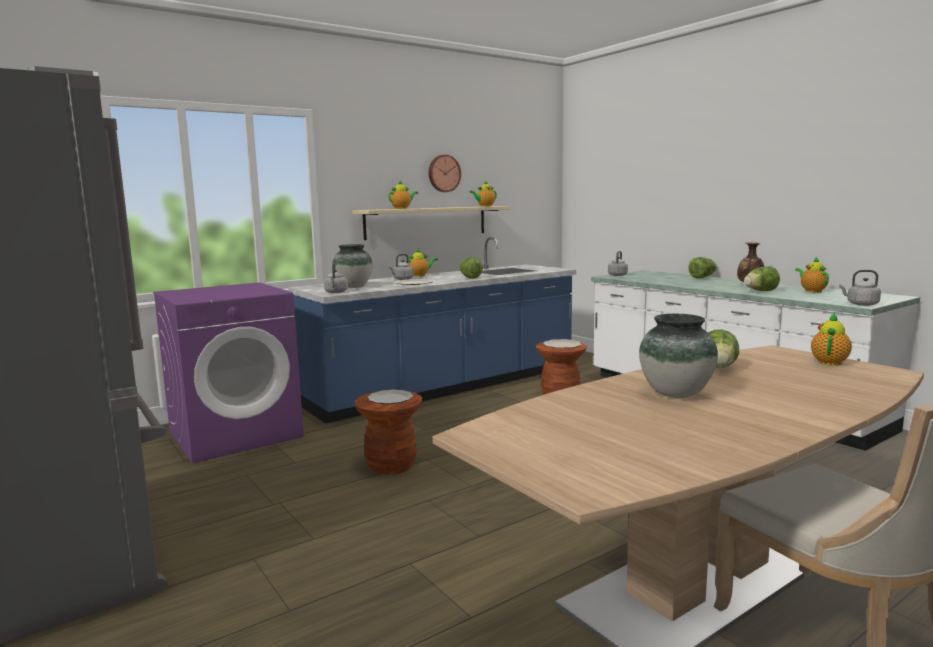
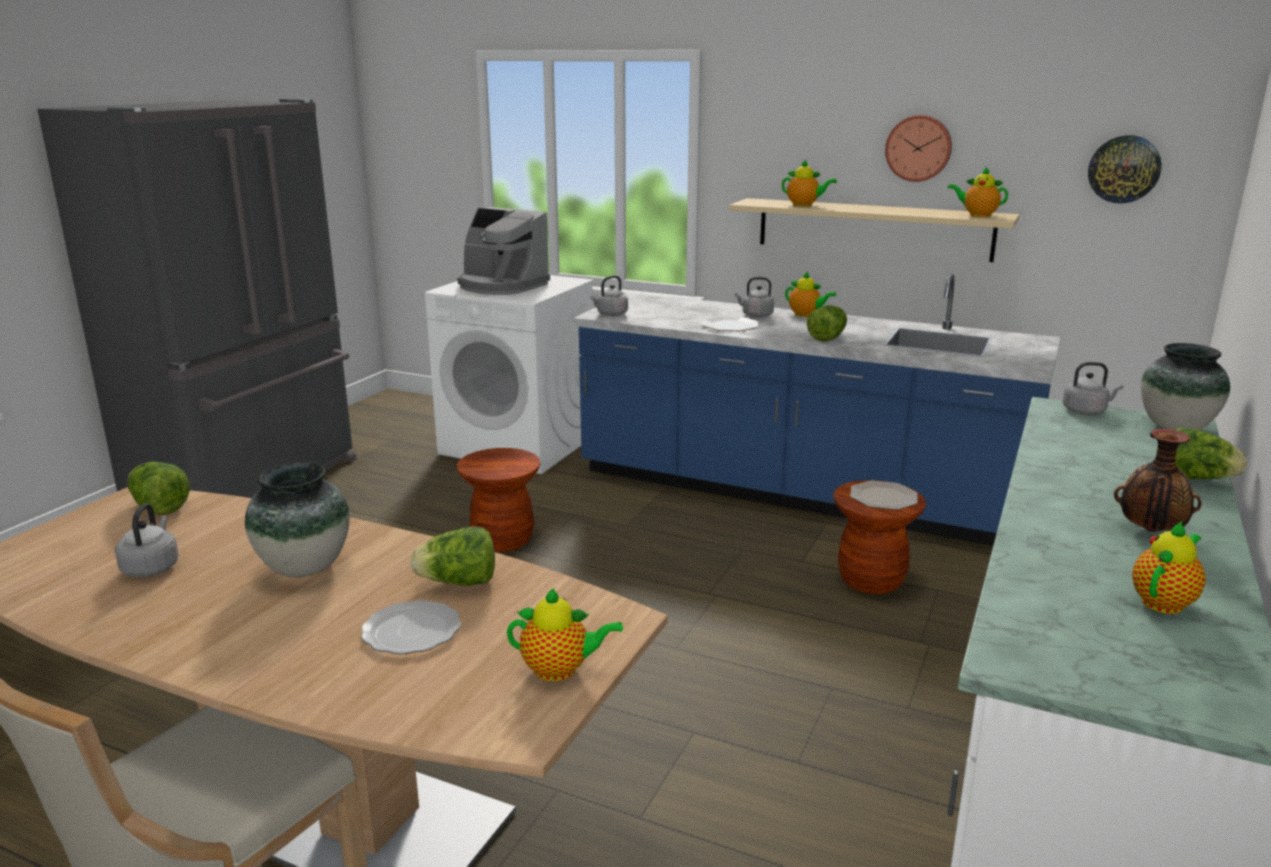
camera: 60 degrees right, 10 degrees up
(217, 293) = (501, 286): none -> coffee machine
(236, 434) = (519, 445): purple washing machine -> white washing machine
(353, 286) = (662, 311): vase -> vase (1175, 427)
(389, 399) = (500, 462): plate -> plate (412, 630)
(525, 180) = (1124, 169): none -> wall clock
(760, 291) = (1064, 546): lettuce -> lettuce (159, 507)
(860, 304) = (1011, 662): grey kettle -> grey kettle (152, 567)

